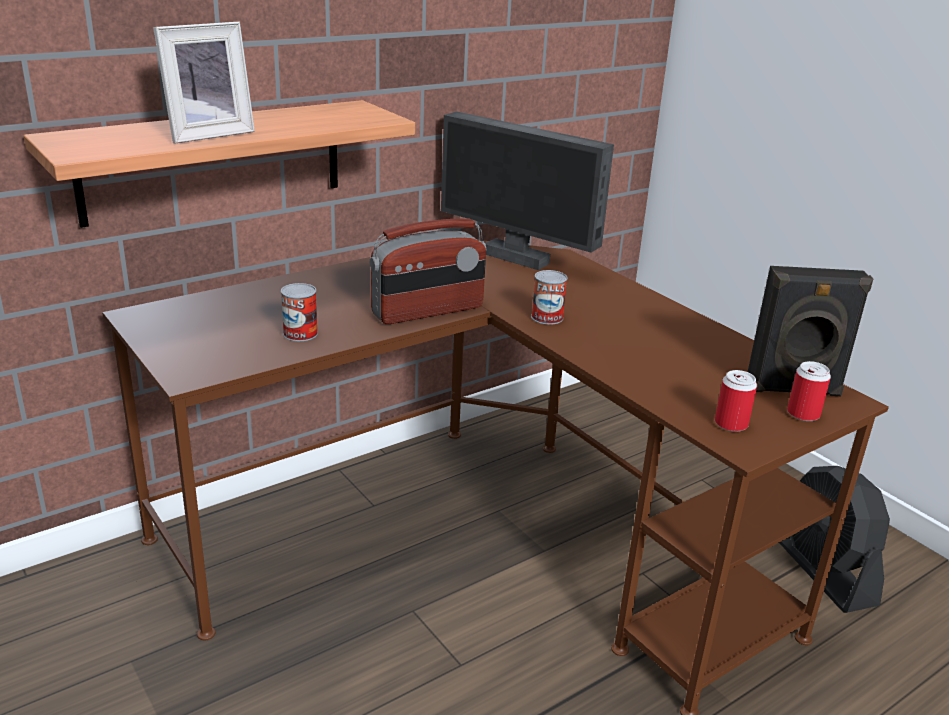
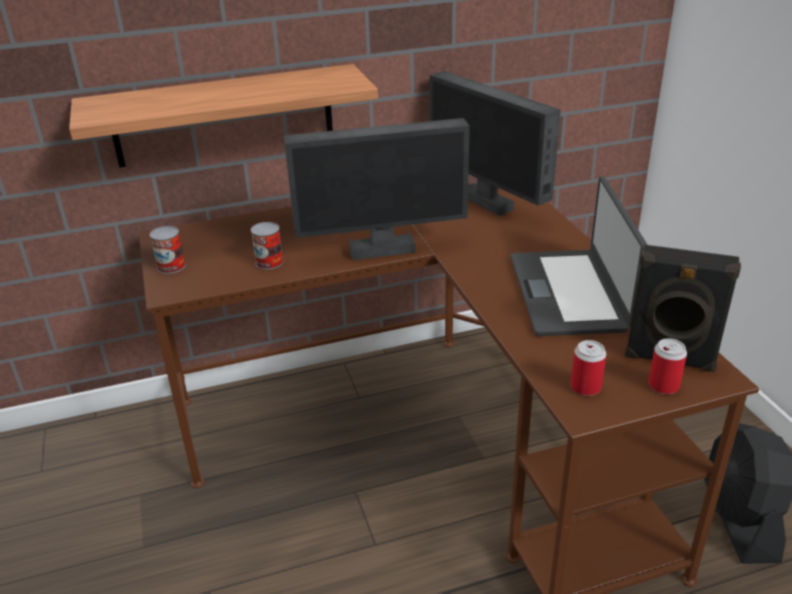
camera: 20 degrees right, 5 degrees up
(207, 134) = (200, 99): picture frame -> none
(428, 311) = (381, 250): radio -> monitor
(547, 317) = (480, 263): can -> can (171, 266)
(658, 337) = (570, 292): none -> laptop

